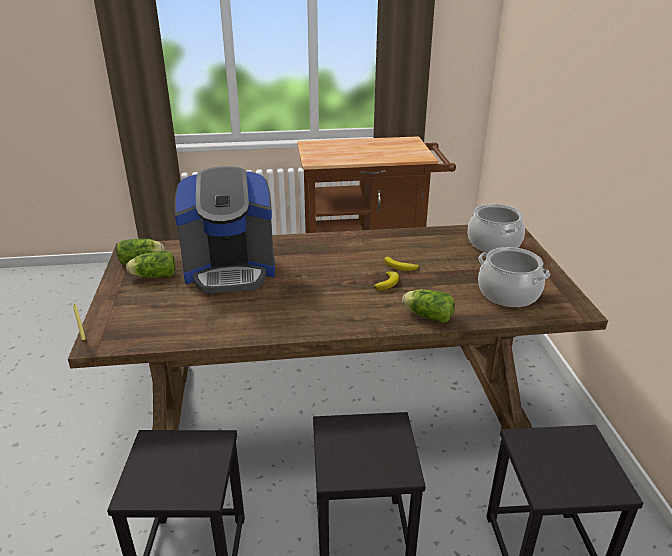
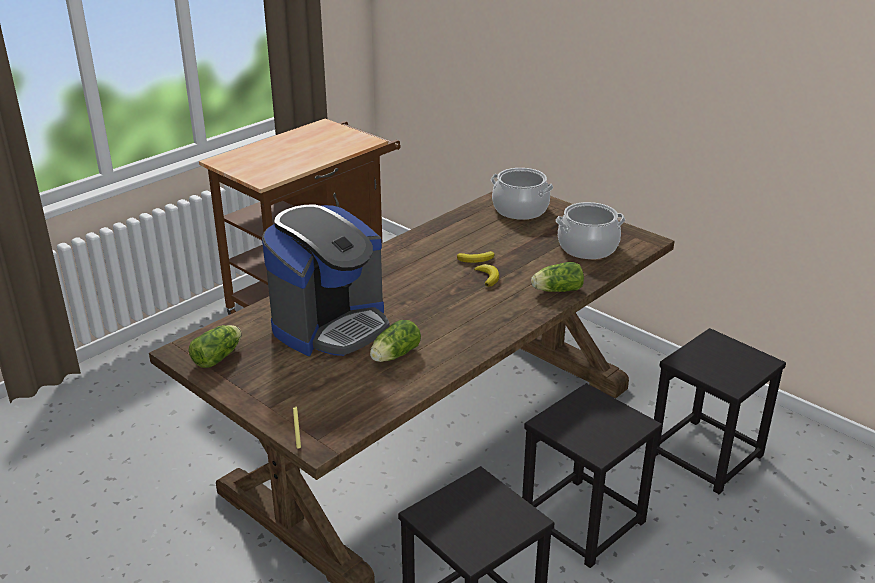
camera: 40 degrees left, 0 degrees up
(152, 276) = (259, 365): lettuce -> lettuce (393, 356)

